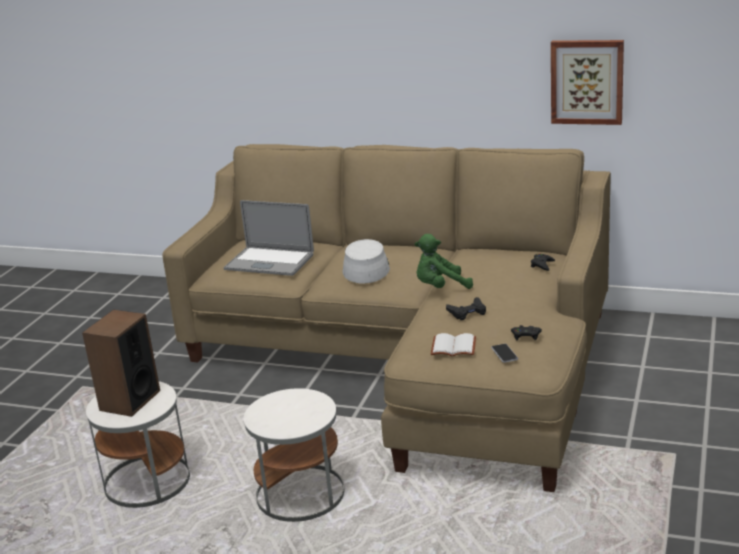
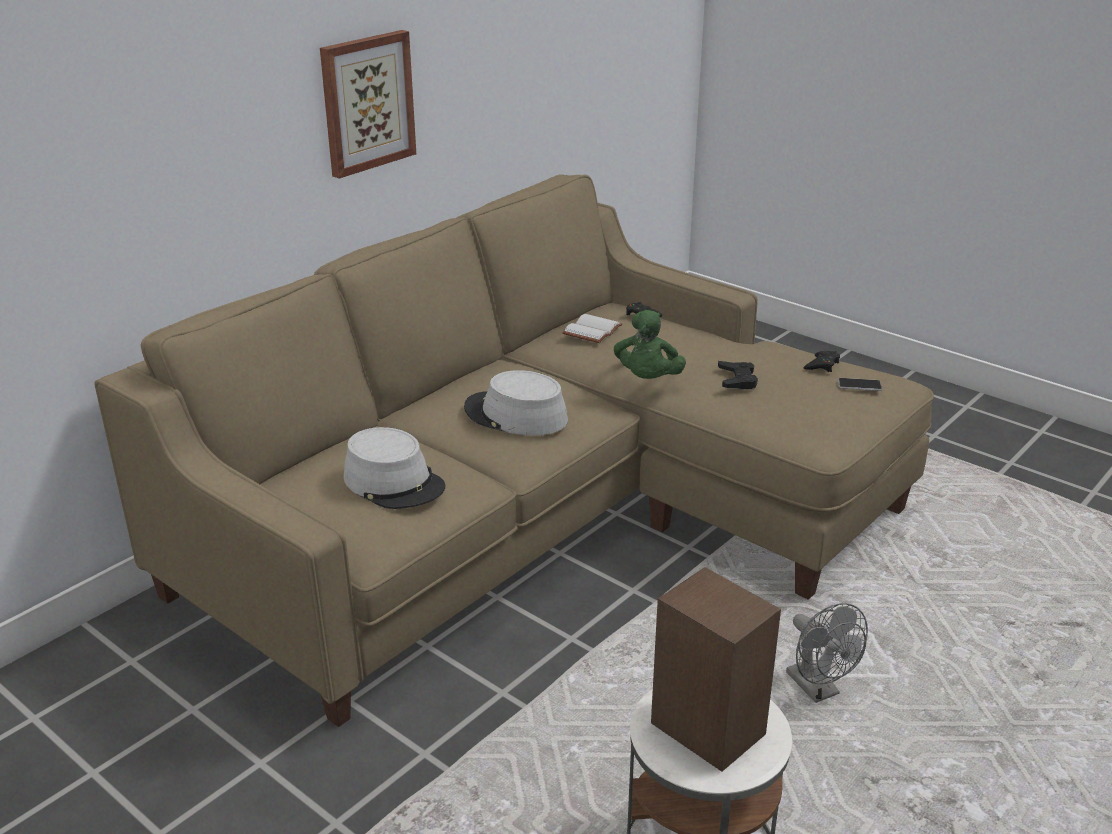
camera: 70 degrees left, 5 degrees up
(269, 262) = (394, 482): laptop -> grey hat
(301, 494) = (818, 689): white side table -> grey fan
(452, 348) = (825, 408): white book -> white book (593, 331)
(587, 81) = (534, 88): picture -> picture (367, 102)

